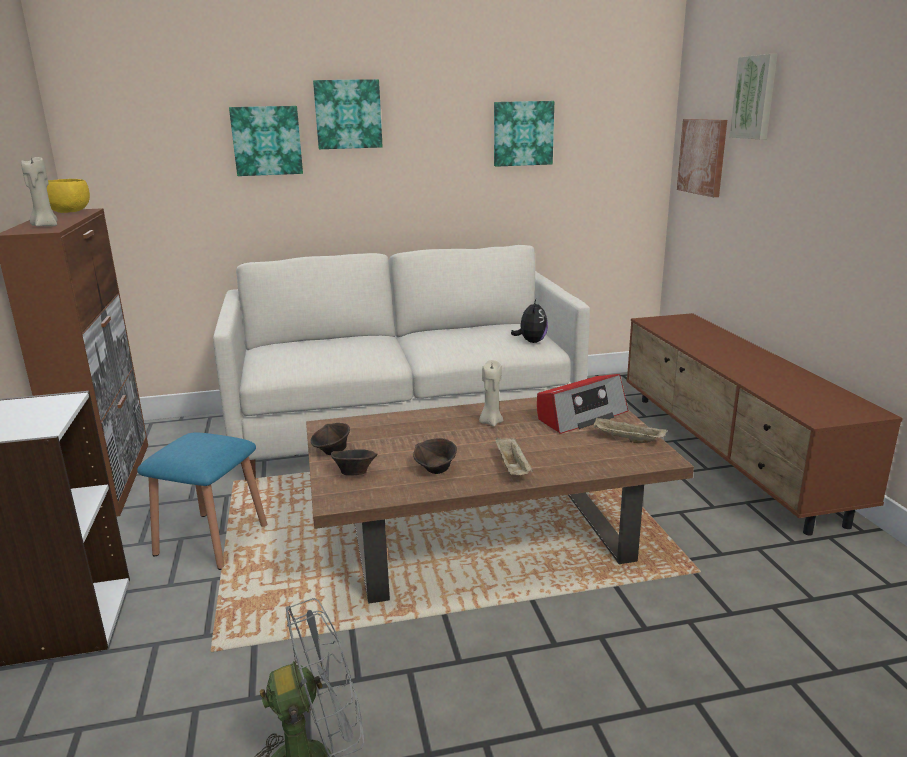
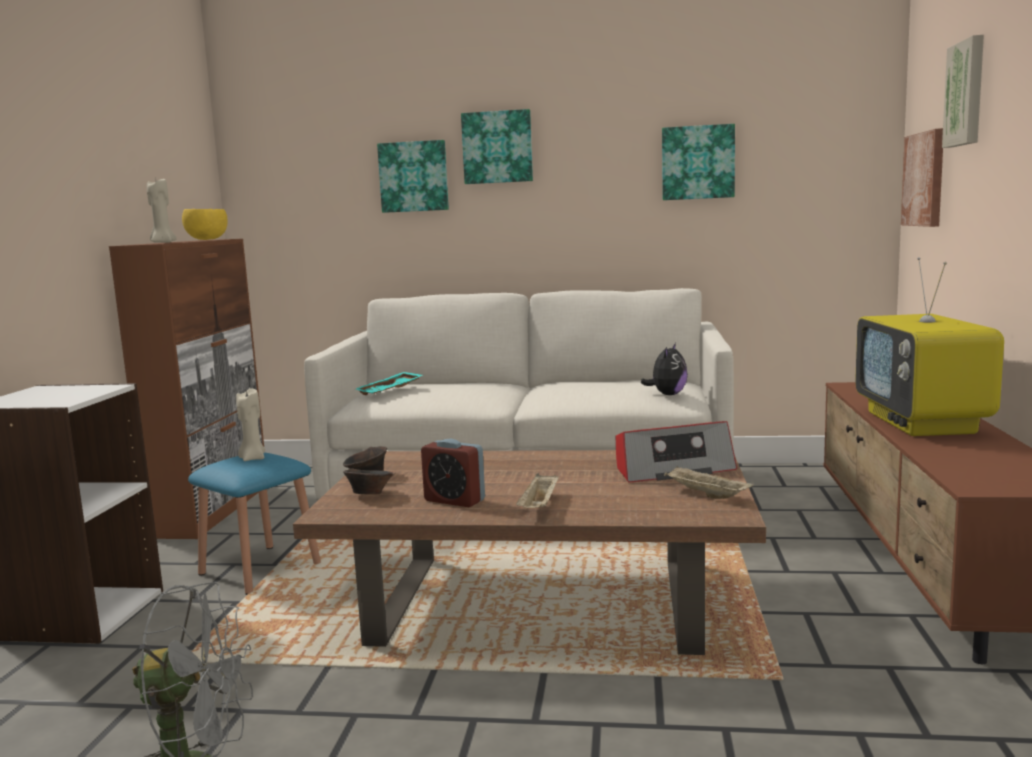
camera: 20 degrees right, 10 degrees down
(286, 355) = (390, 391): none -> turquoise tray
(436, 470) = (454, 500): brown bowl -> alarm clock
(491, 422) = (560, 467): beige candle -> beige candle (252, 458)
(732, 357) = (922, 423): none -> television

